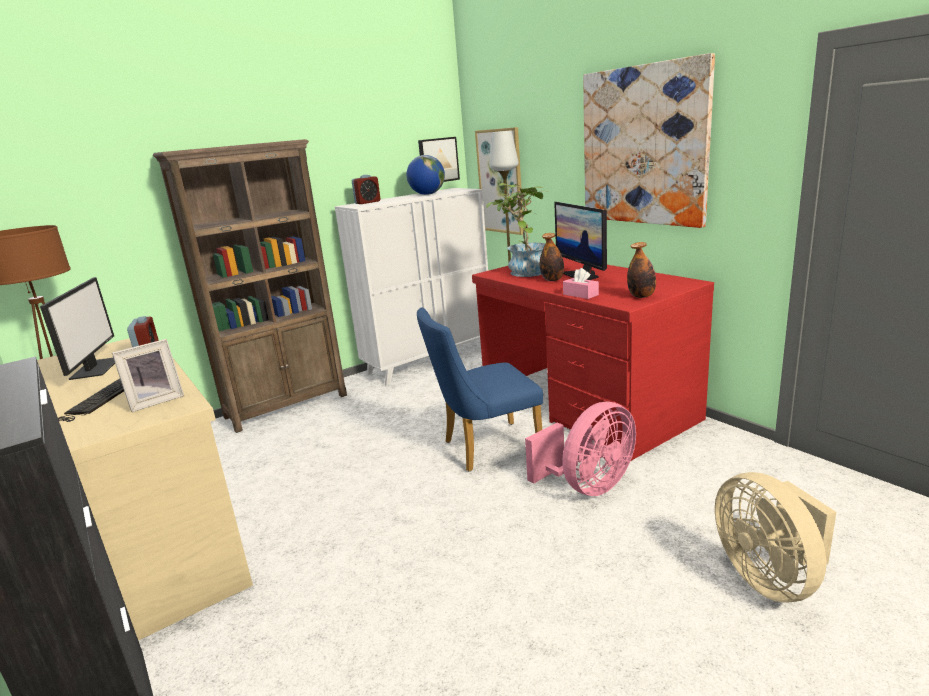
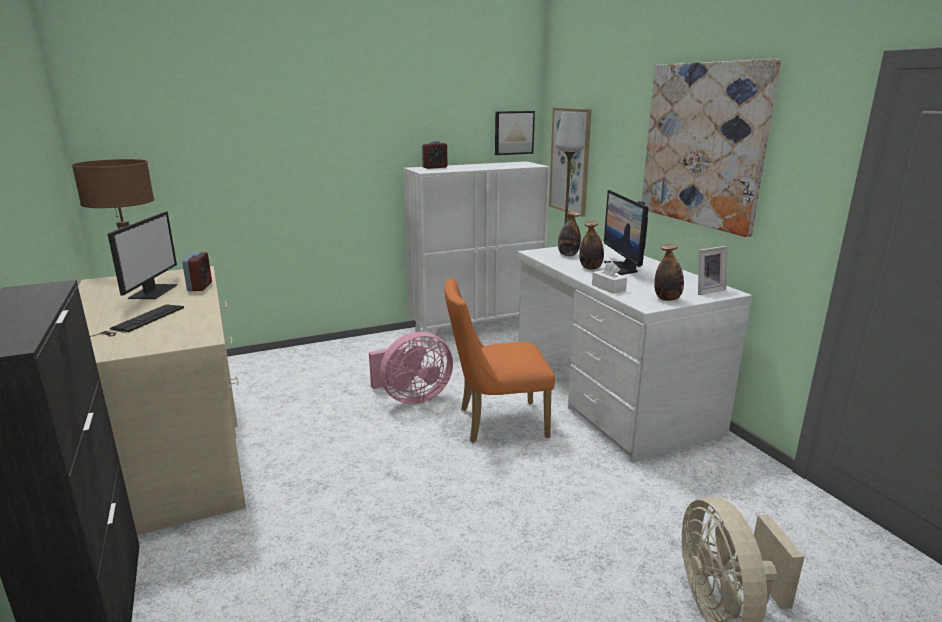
camera: 10 degrees right, 0 degrees up
(156, 401) = (184, 330): picture frame -> picture frame (706, 290)
(287, 406) = (333, 349): brown bookcase -> none
(427, 194) = (495, 165): globe -> none
(485, 448) = (495, 423): blue chair -> orange chair
(523, 271) = (568, 255): potted plant -> bottle
(580, 294) = (608, 288): pink tissue box -> white tissue box
(584, 405) = (610, 397): red desk -> white desk
(588, 486) = (580, 479): pink fan -> pink fan (412, 398)

